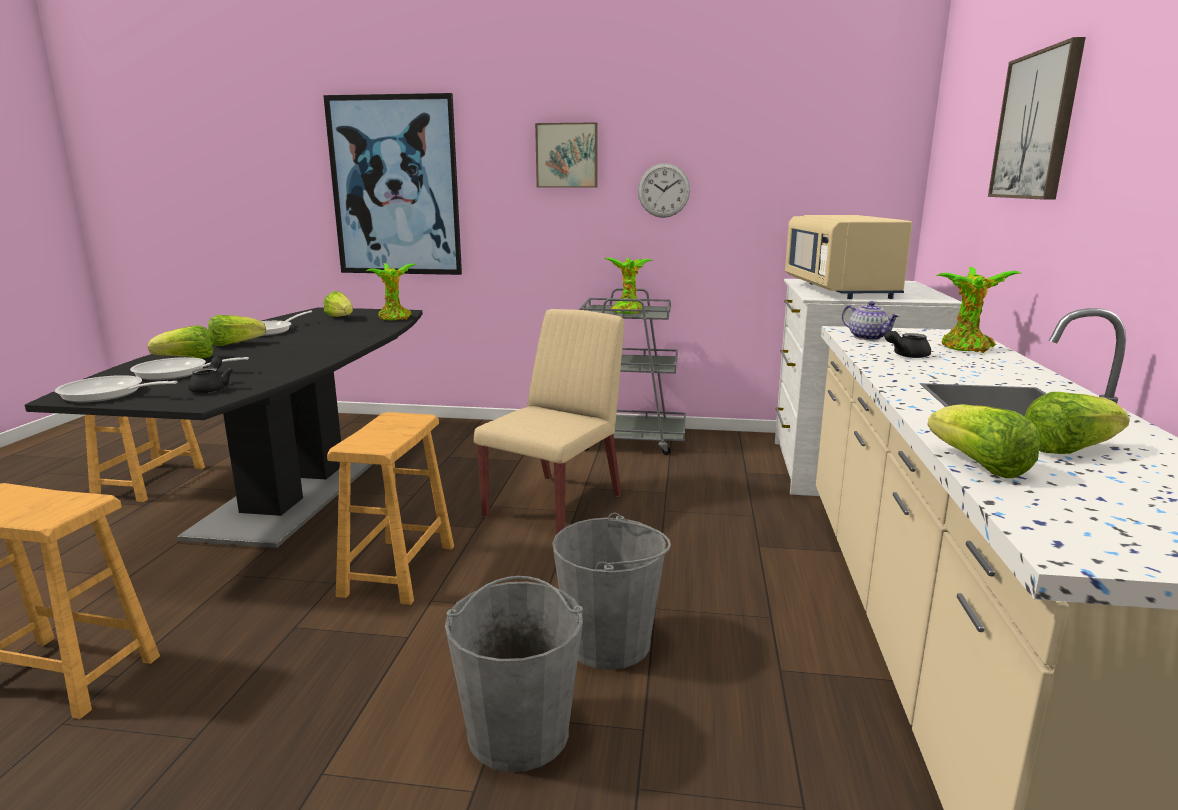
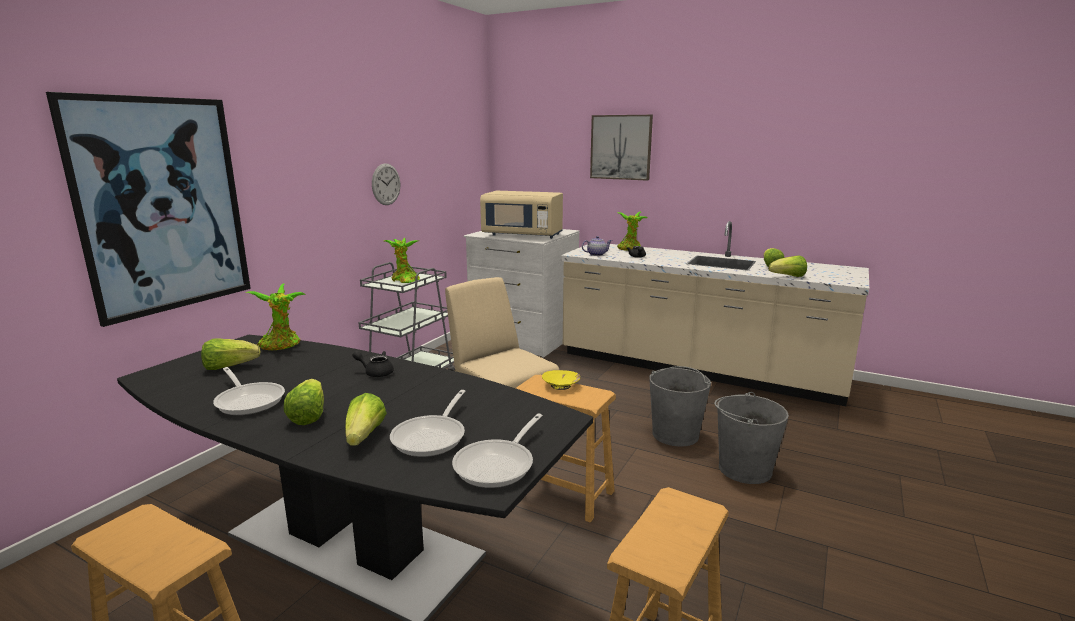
camera: 70 degrees left, 0 degrees up
(212, 388) = (515, 416): black teapot -> black teapot (376, 372)
(402, 428) = (561, 385): none -> yellow bowl
(567, 155) = (323, 160): picture -> none

